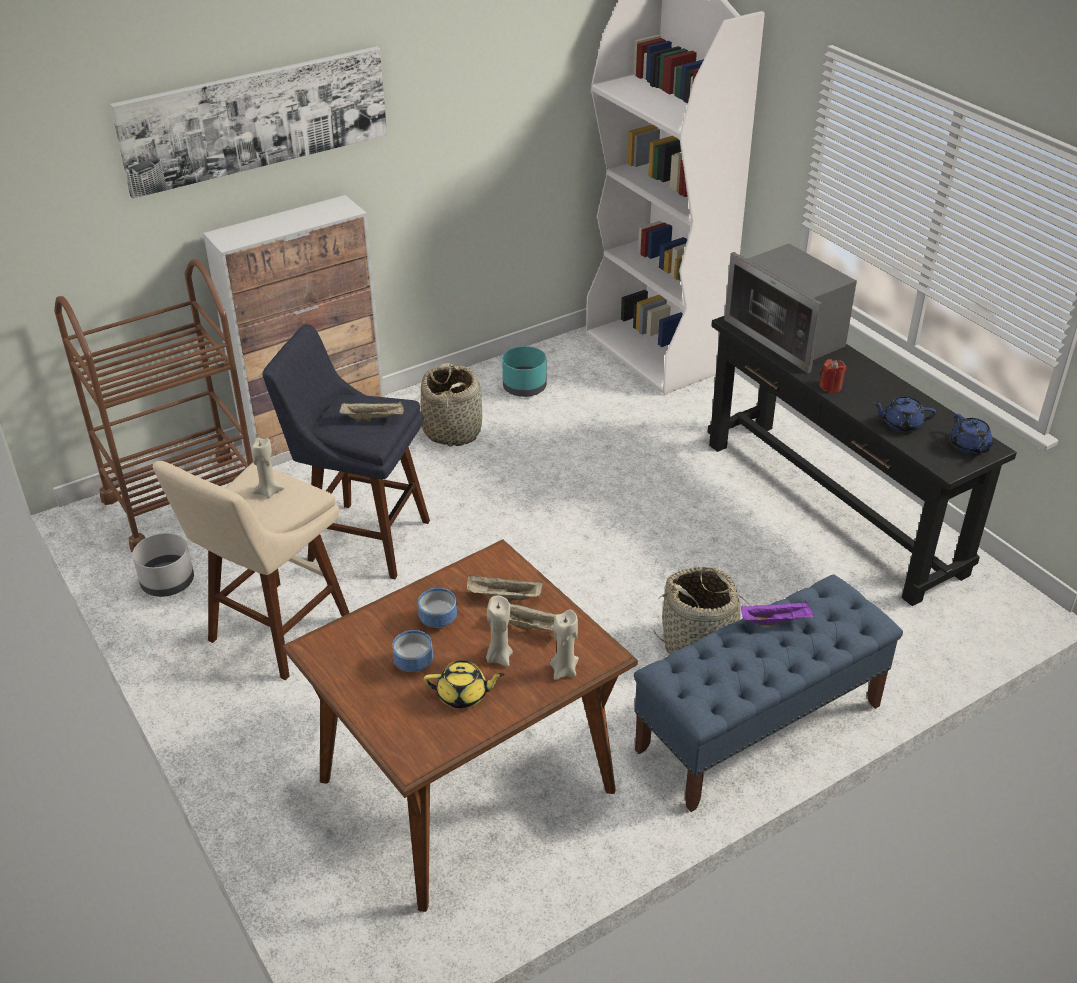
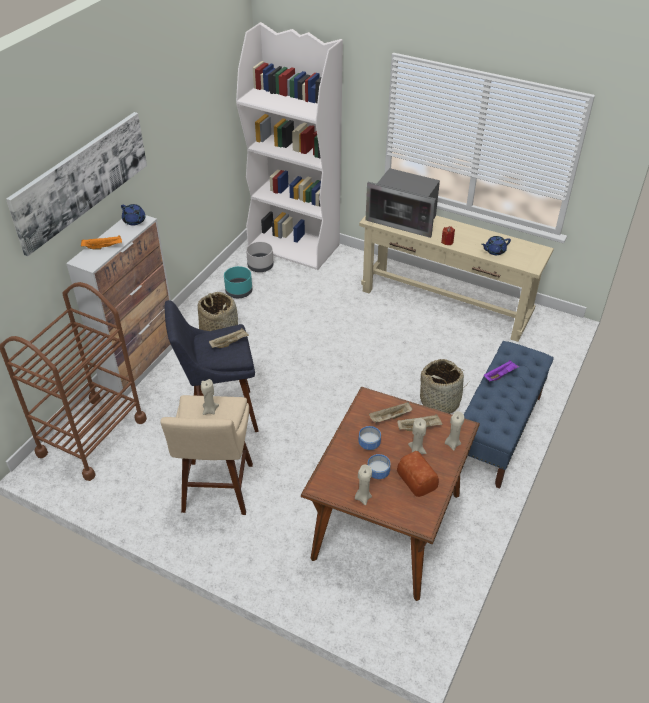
camera: 30 degrees left, 5 degrees up
(167, 582) = (125, 489): grey planter -> grey planter (260, 266)
(265, 227) = (103, 247): none -> orange tray
(360, 686) = (362, 497): none -> beige candle
(463, 695) = (417, 478): yellow teapot -> bread
(831, 506) = (445, 303): black console table -> beige console table
(969, 446) = (532, 252): blue teapot -> blue teapot (134, 221)

